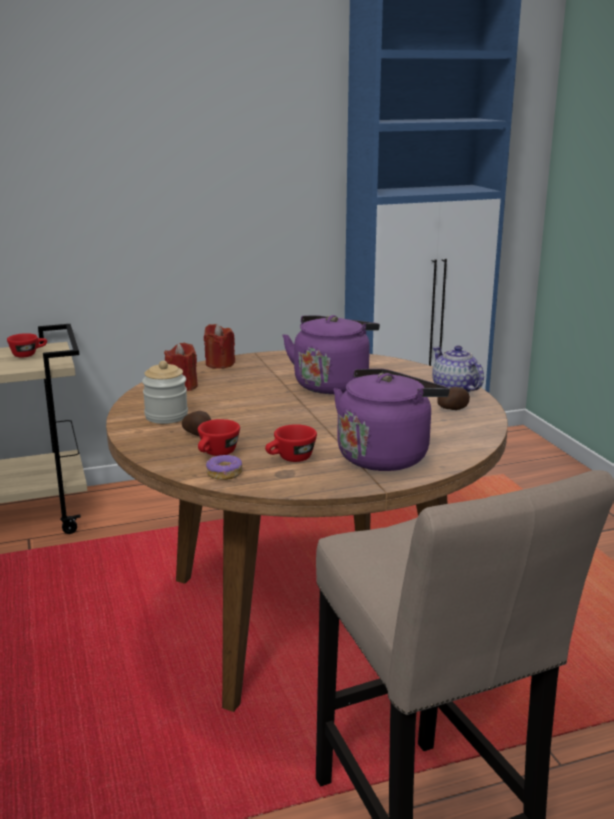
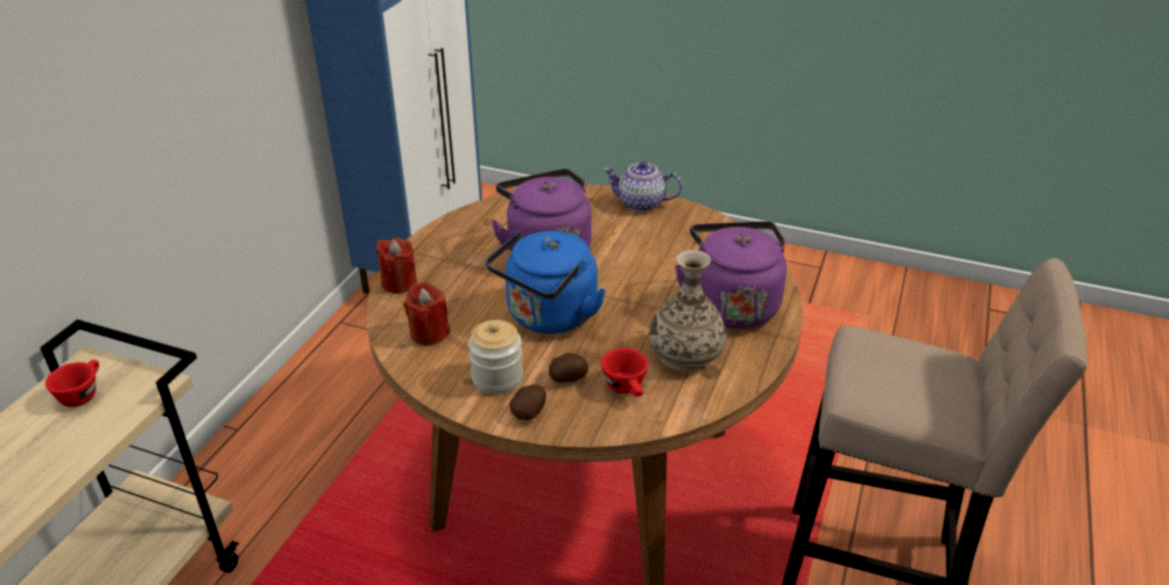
camera: 50 degrees left, 15 degrees up
(224, 474) = (675, 404): donut -> none
(256, 408) = (549, 317): none -> blue kettle
(290, 459) = (685, 354): red cup -> vase
(452, 409) = (680, 227): potato -> potato (530, 412)

